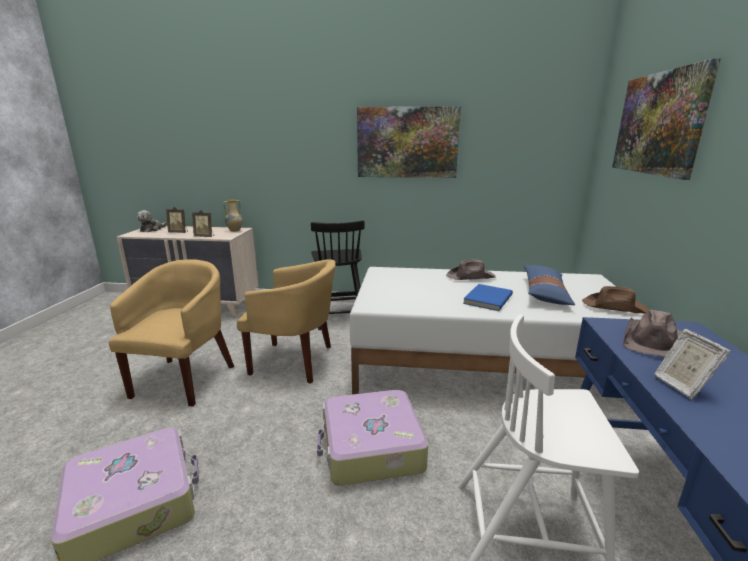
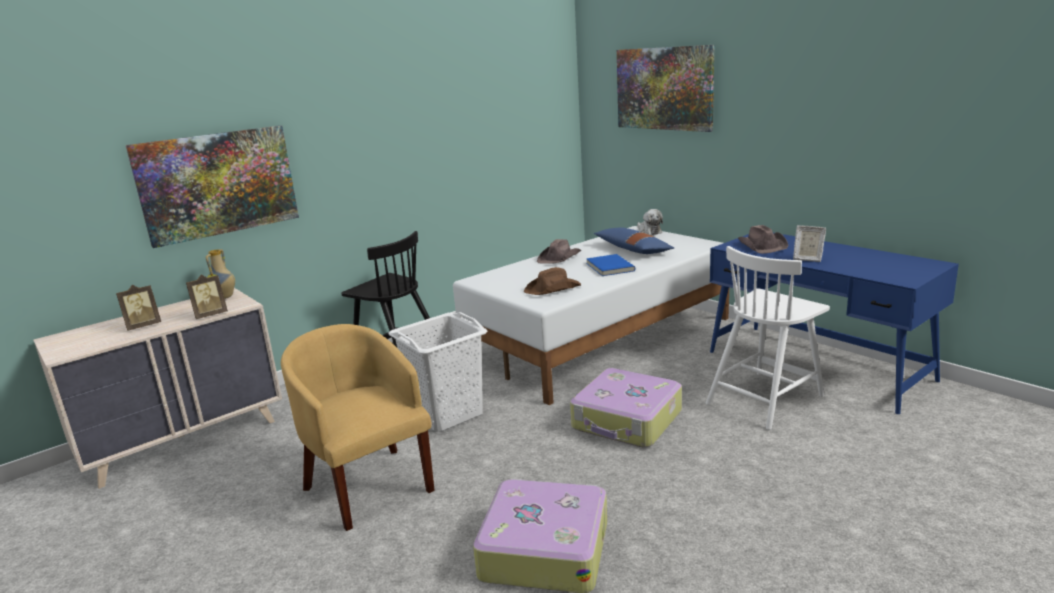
camera: 45 degrees left, 0 degrees up
(152, 229) = (72, 339): plush toy -> plush toy (649, 232)
(295, 361) = (448, 414): yellow armchair -> white laundry basket
(407, 143) = (420, 128): picture -> picture (218, 184)
(615, 307) = (687, 243): brown hat -> brown hat (553, 289)

